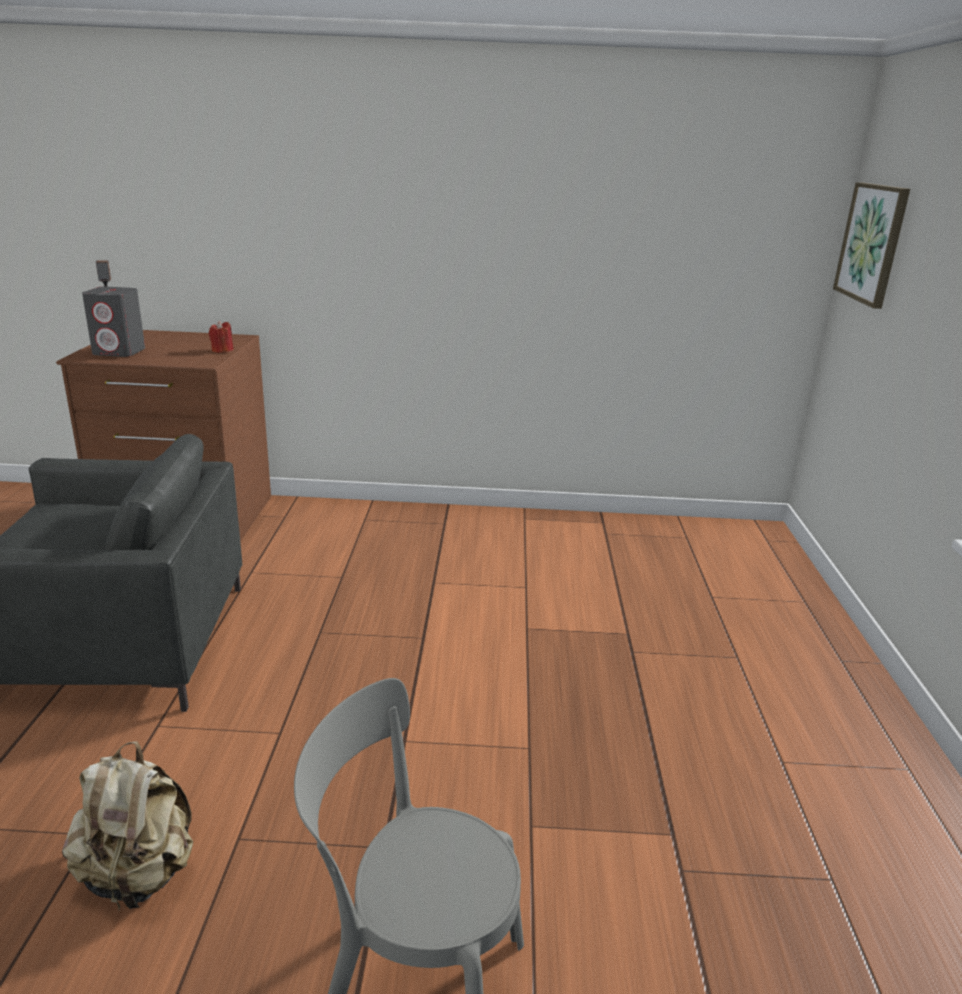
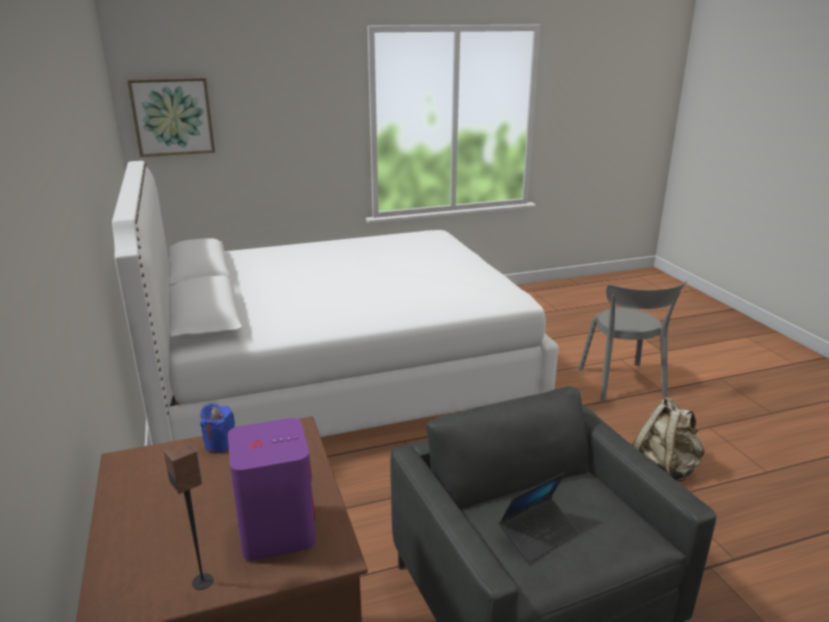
camera: 110 degrees left, 0 degrees up
(72, 518) = (538, 535): none -> laptop
(119, 352) = (277, 530): grey speaker -> purple speaker
(222, 350) = (220, 444): red candle -> blue candle
(612, 624) = (340, 377): none -> white bed

